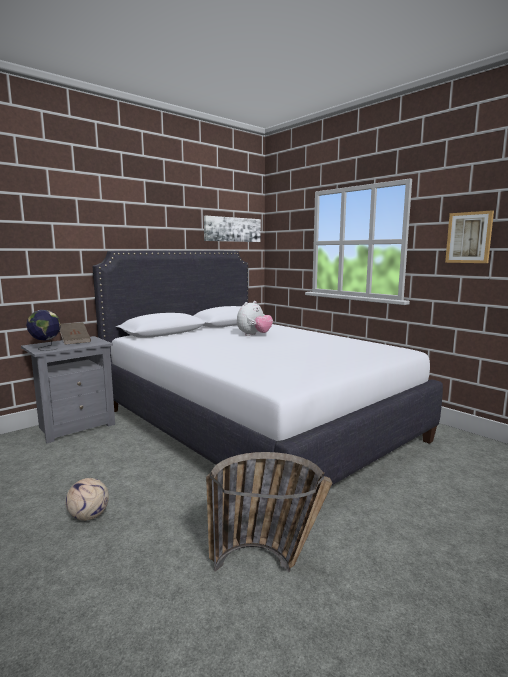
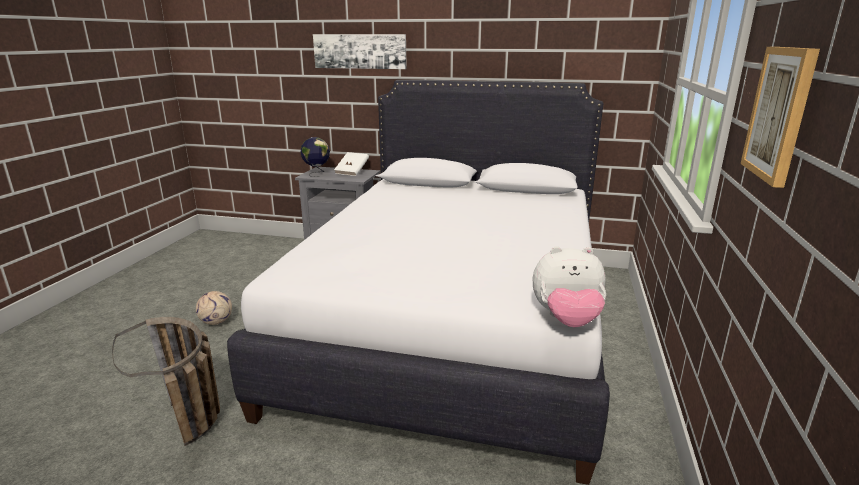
camera: 55 degrees right, 10 degrees up
(75, 341) = (352, 172): brown book -> white book
(232, 229) = (590, 49): picture -> picture (360, 51)
(254, 335) = (488, 213): plush toy -> plush toy (566, 320)

